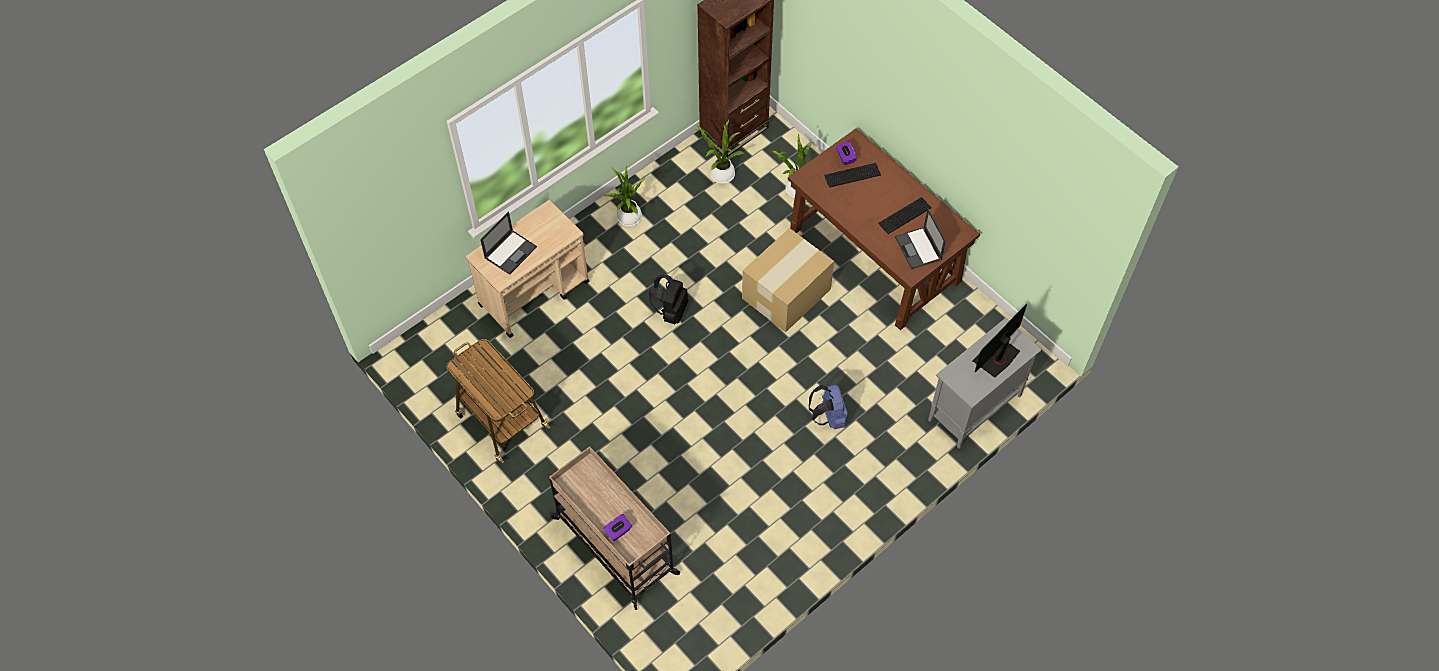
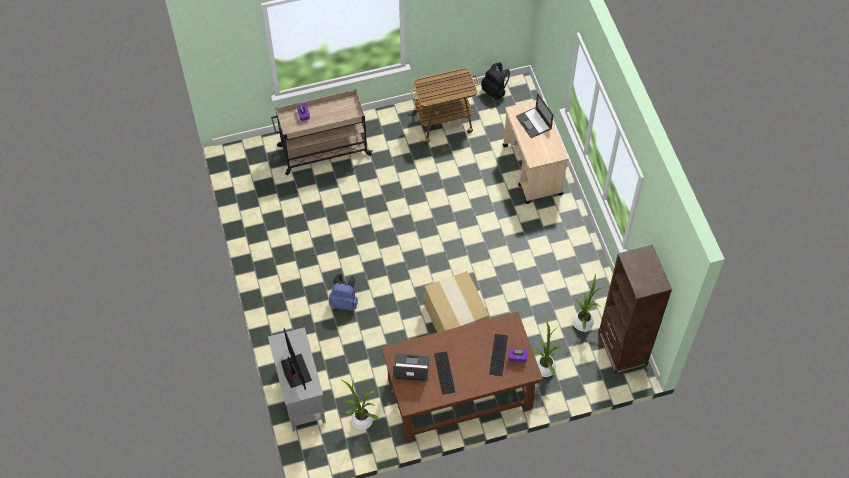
camera: 115 degrees right, 0 degrees up
(628, 219) = (569, 247): potted plant -> potted plant (361, 419)
(670, 311) = (477, 243): black backpack -> black backpack (495, 91)

